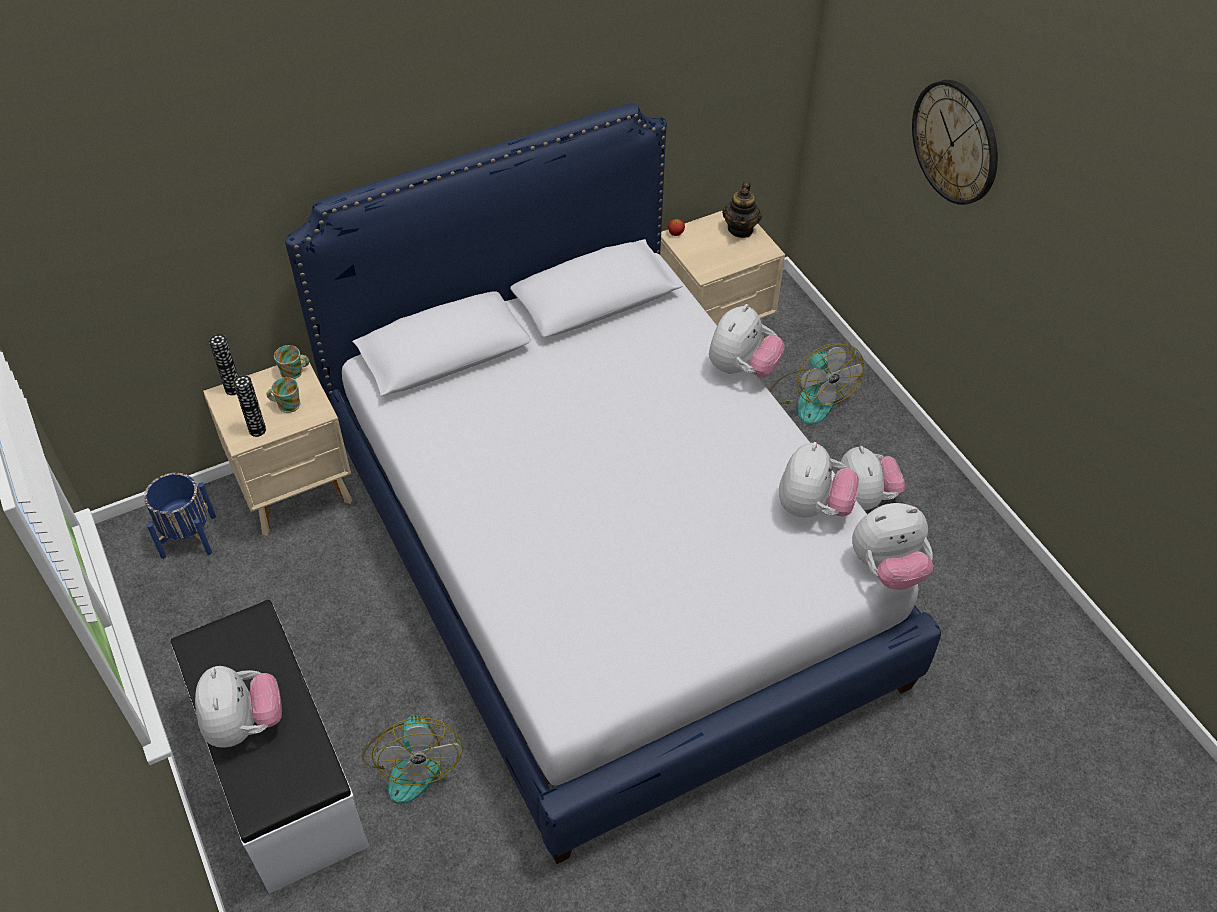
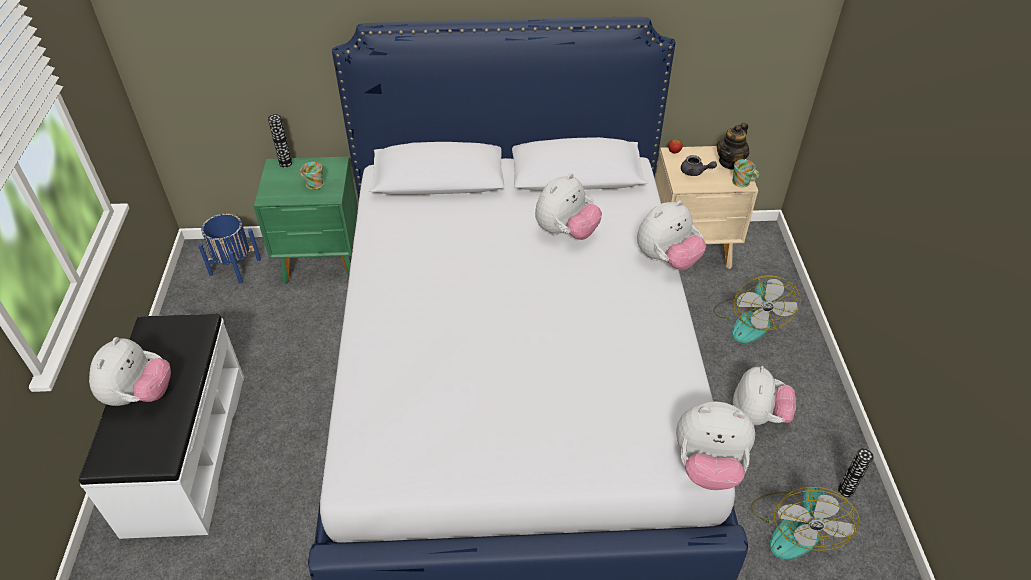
camera: 25 degrees right, 5 degrees down
(257, 430) = (282, 194): vase -> vase (845, 490)
(295, 371) = (333, 164): mug -> mug (743, 182)
(297, 491) = (323, 261): beige nightstand -> green nightstand
(412, 761) = (279, 483): fan -> fan (793, 527)
(710, 252) = (695, 172): none -> grey teapot
(812, 507) = (666, 388): plush toy -> plush toy (566, 232)
(956, 142) = (921, 102): wall clock -> none

